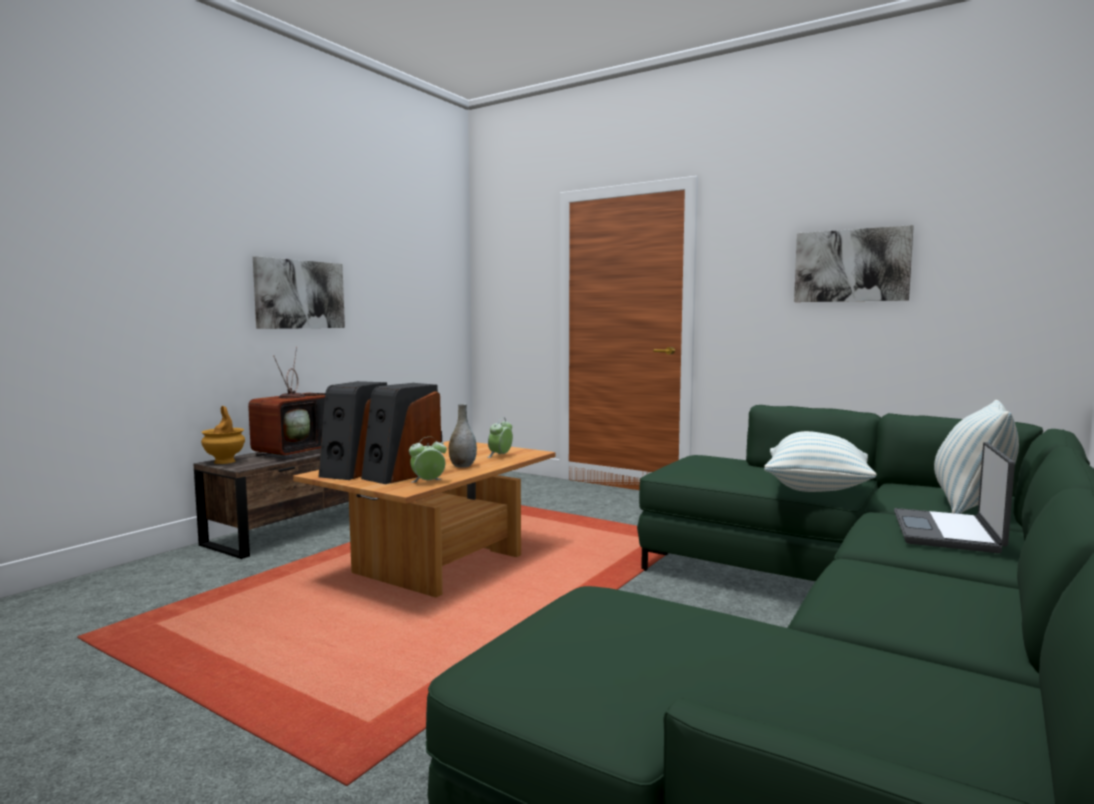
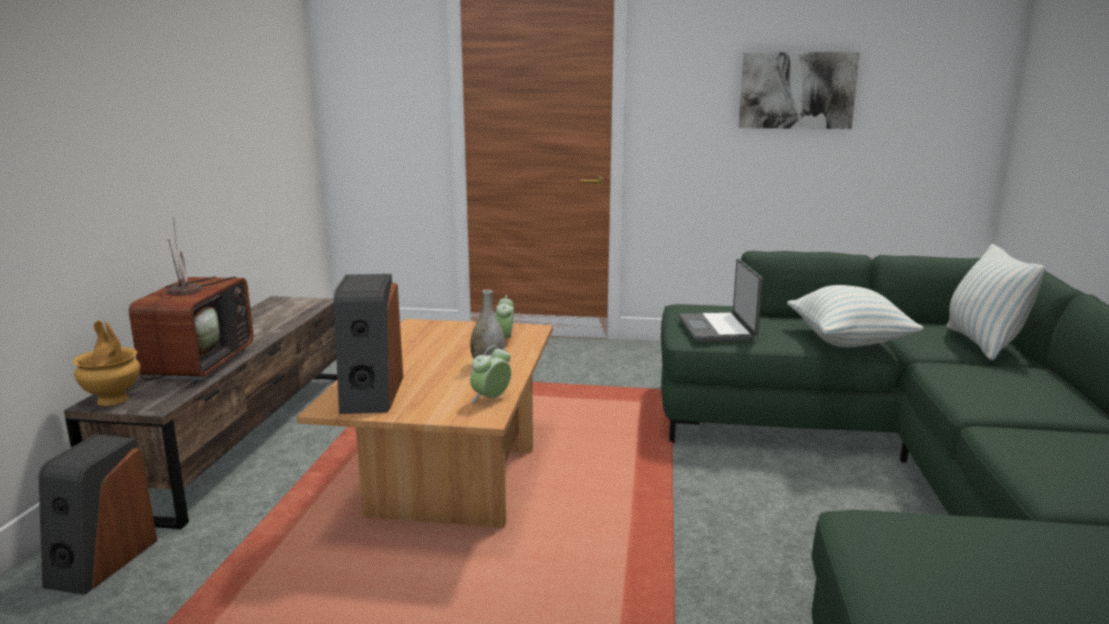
camera: 25 degrees left, 10 degrees up
(299, 294) = (146, 134): picture -> none
(402, 474) = (439, 391): speaker -> speaker (101, 562)
(948, 533) = (1015, 382): laptop -> laptop (718, 329)

